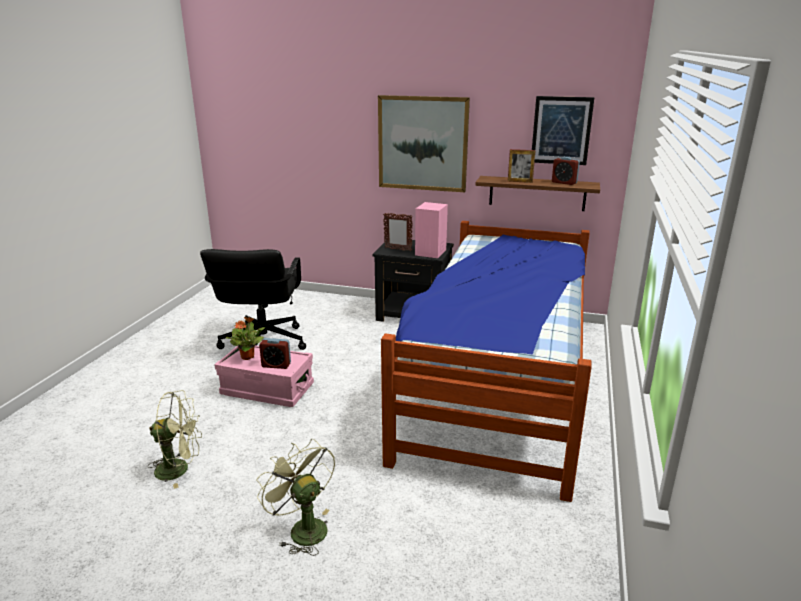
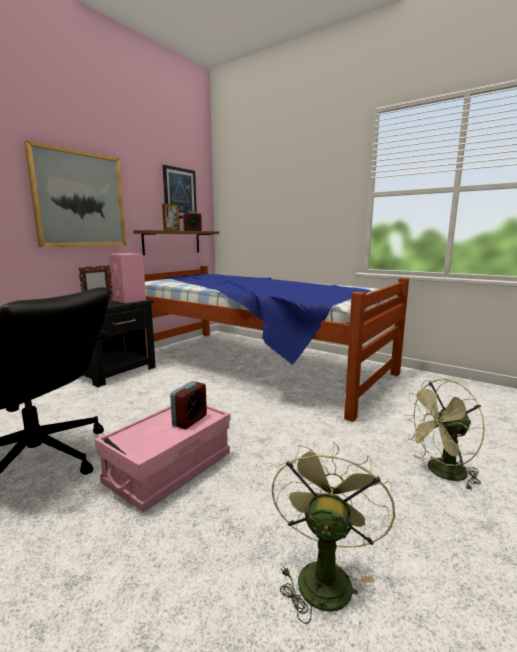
camera: 70 degrees left, 10 degrees down
(248, 356) = (143, 437): potted plant -> none

